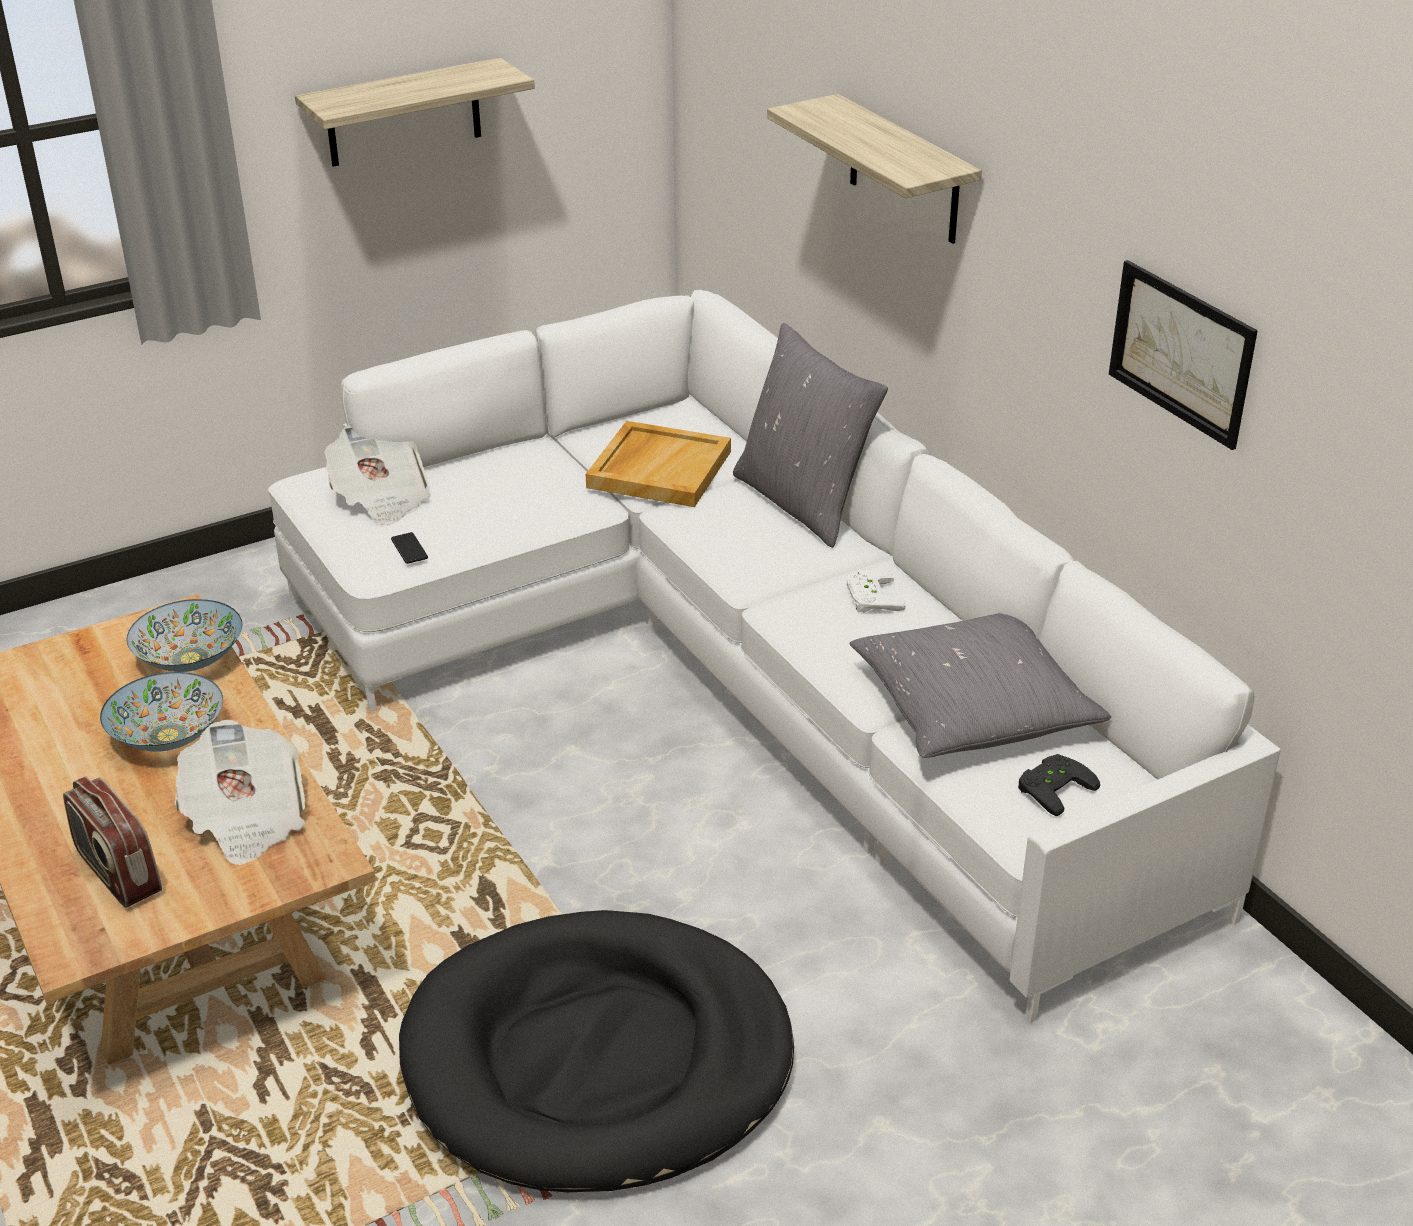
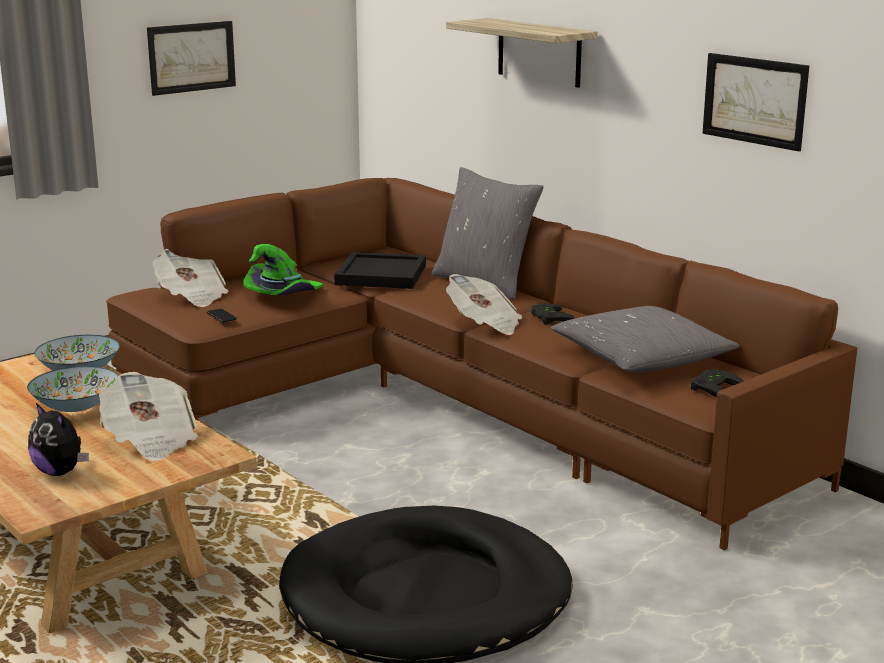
camera: 10 degrees left, 15 degrees down
(117, 873) = (60, 472): radio -> plush toy
(403, 113) = (191, 57): shelf -> picture
(506, 507) = (282, 295): none -> green hat
(659, 468) = (380, 274): beige tray -> black tray
(736, 673) = (449, 402): white sofa -> brown sofa
(772, 603) = (484, 324): none -> newspaper
(869, 597) = (548, 318): white game controller -> black game controller

